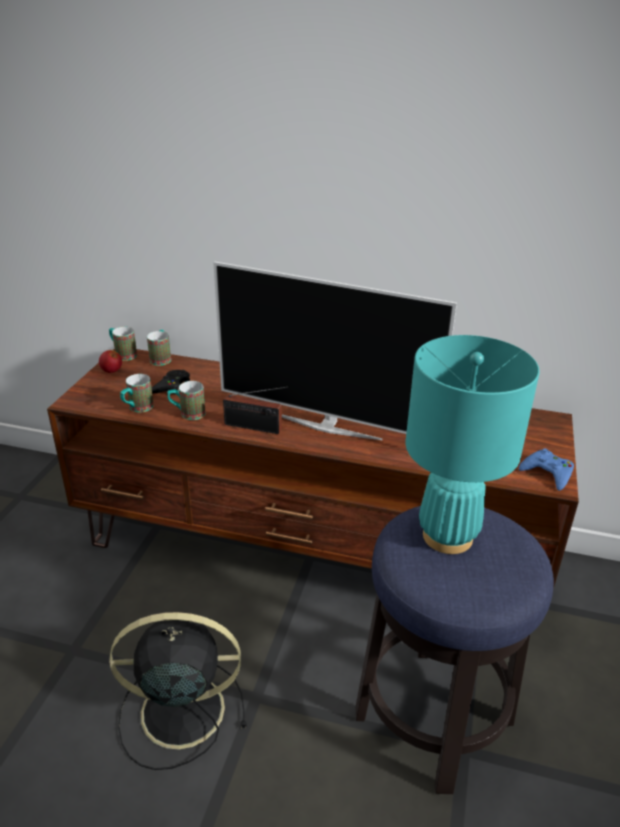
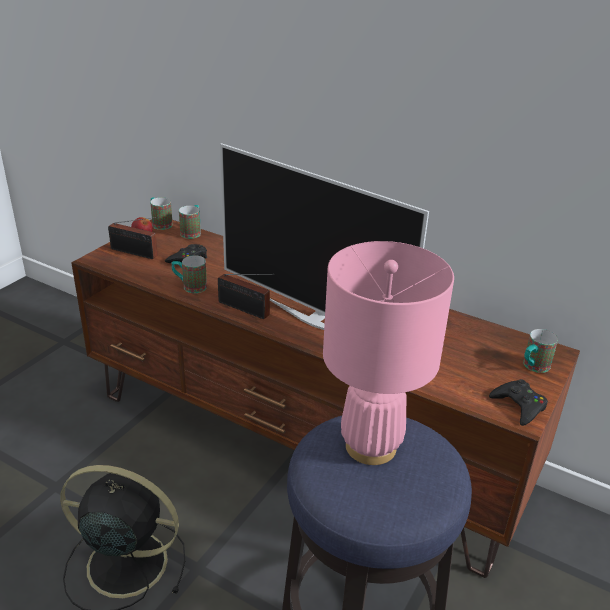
camera: 15 degrees right, 0 degrees up
(113, 388) = (136, 253): none -> radio
(137, 409) = (148, 275): mug -> mug (533, 367)
(447, 536) = (370, 446): turquoise table lamp -> pink table lamp
(547, 473) = (519, 406): blue game controller -> black game controller

